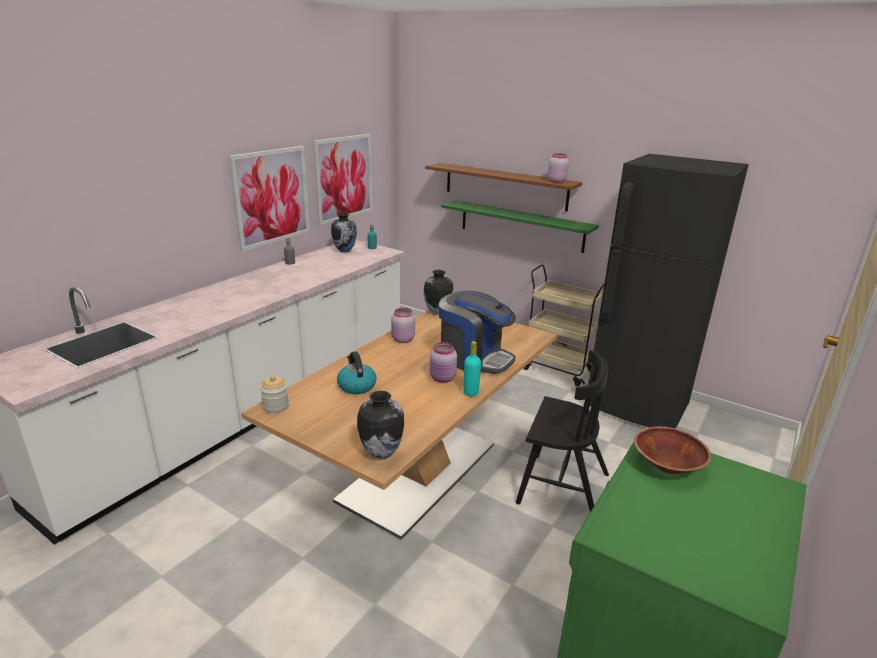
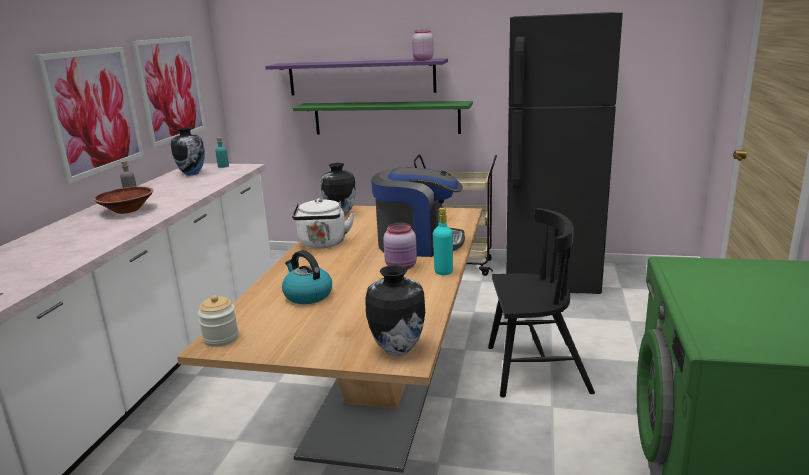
camera: 20 degrees left, 5 degrees down
(402, 340) = (323, 244): pink jar -> white kettle
(505, 186) = (361, 77): brown shelf -> purple shelf
(668, 465) = (704, 276): brown bowl -> brown bowl (127, 210)

